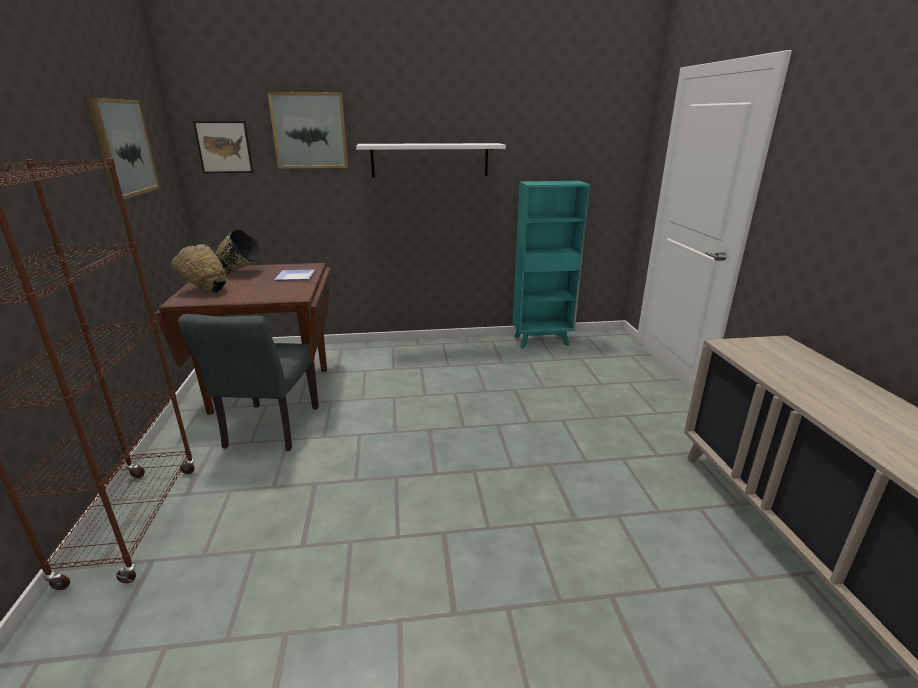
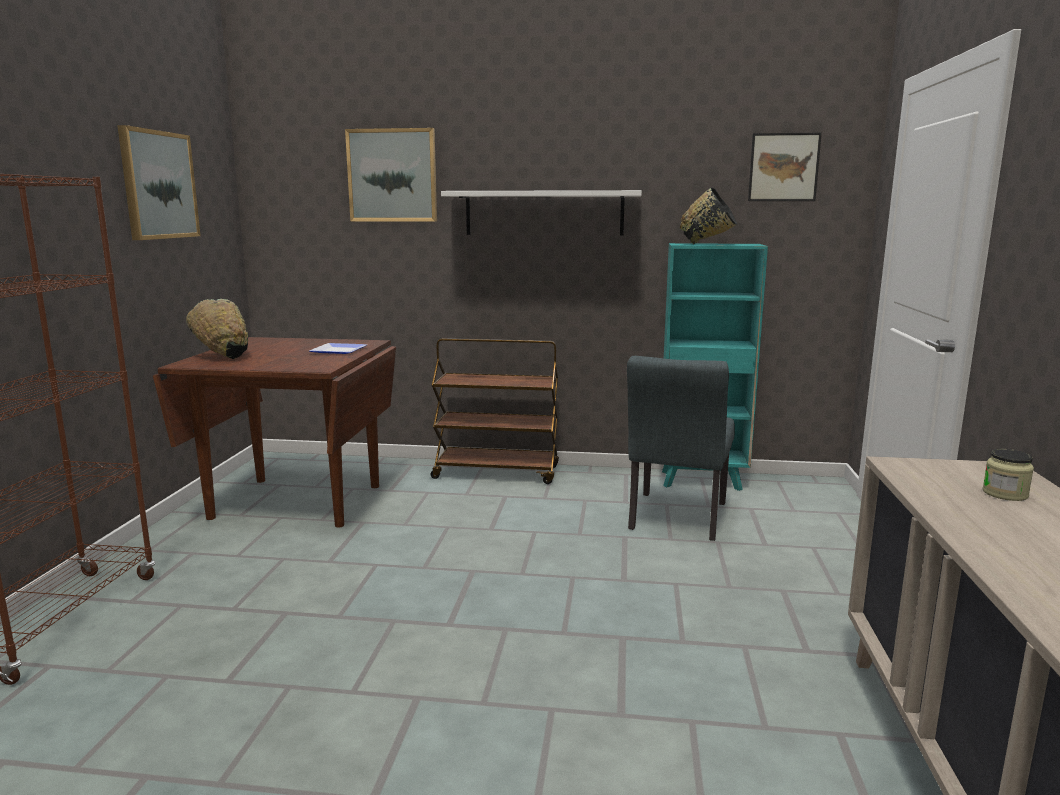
camera: 15 degrees right, 10 degrees down
(224, 147) = (292, 195): picture -> picture (783, 167)
(241, 273) = (281, 344): black bowl -> black bowl (709, 244)
(268, 431) = (266, 546): grey chair -> grey chair (675, 519)
(406, 349) = (497, 472): none -> brown cart
(796, 361) = (1005, 494): none -> jar

